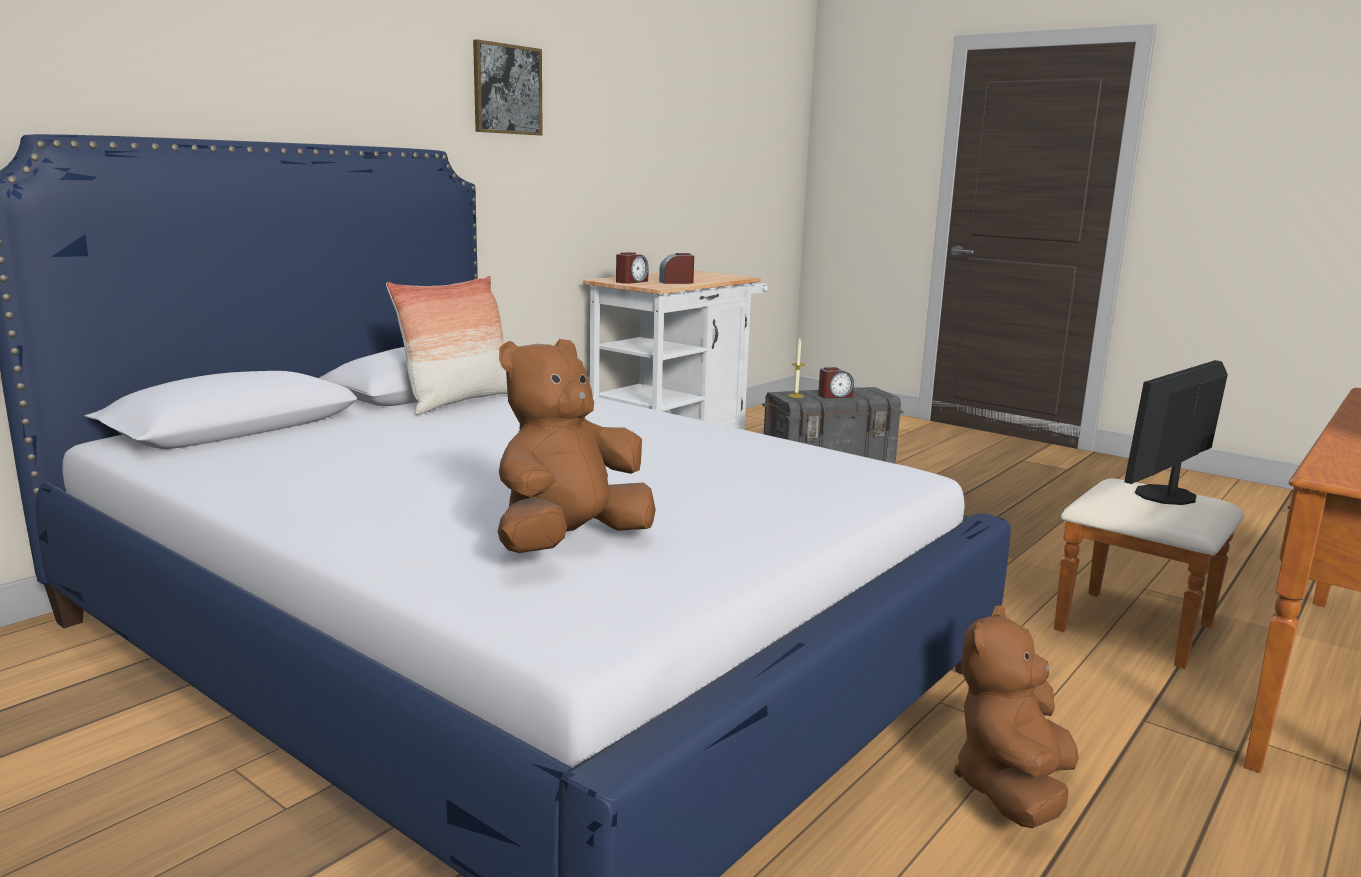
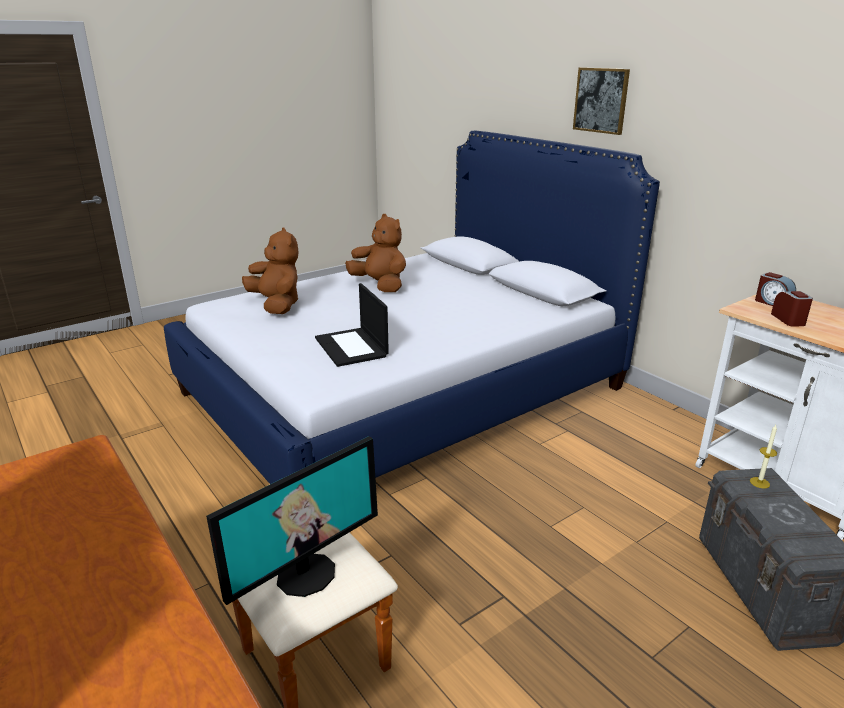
camera: 105 degrees right, 10 degrees up
(459, 402) = (512, 297): pillow -> none
(507, 89) = (728, 111): picture -> picture (601, 100)
(743, 468) = (352, 347): none -> laptop
(834, 396) = (774, 512): alarm clock -> none
(1012, 790) = (199, 500): brown plush toy -> brown plush toy (380, 286)
(1167, 495) = (305, 574): monitor -> monitor turned 75 degrees clockwise

